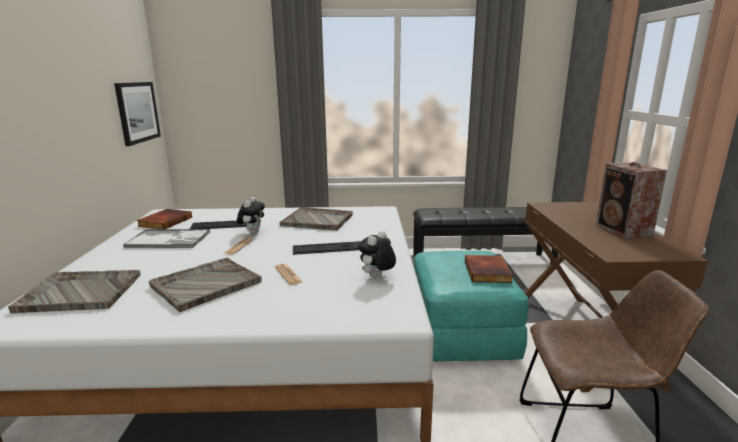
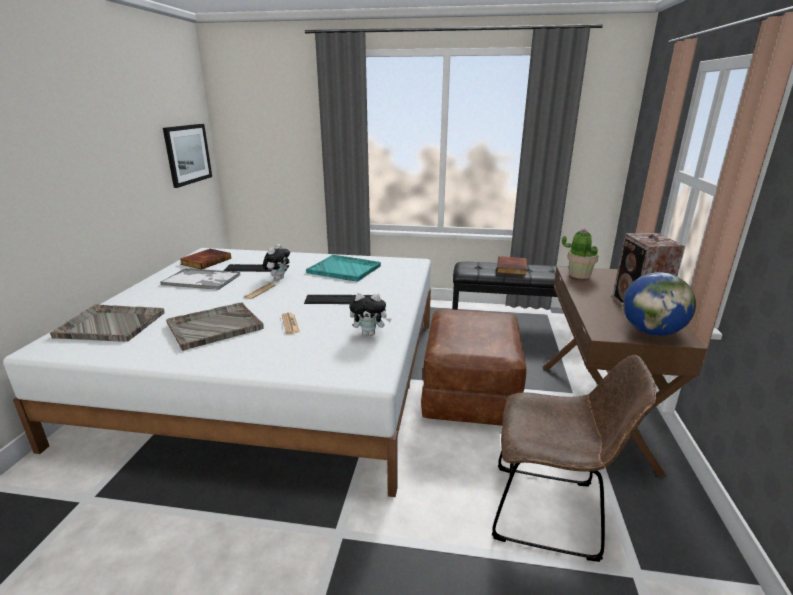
camera: 10 degrees right, 5 degrees up
(318, 220) = (344, 269): grey tray -> turquoise tray
(377, 277) = (370, 333): plush toy -> plush toy turned 135 degrees counterclockwise
(460, 331) = (469, 392): turquoise ottoman -> brown ottoman
(488, 272) = (495, 336): book -> book (512, 268)
(552, 208) = (579, 275): none -> potted plant
(651, 250) = (651, 331): none -> globe

